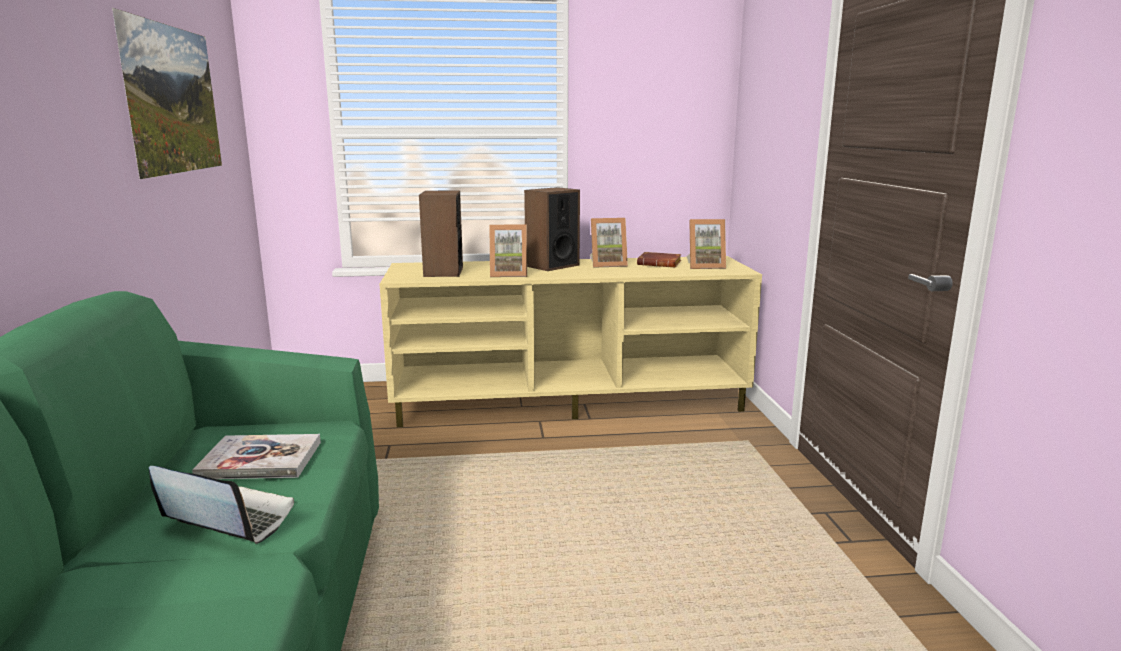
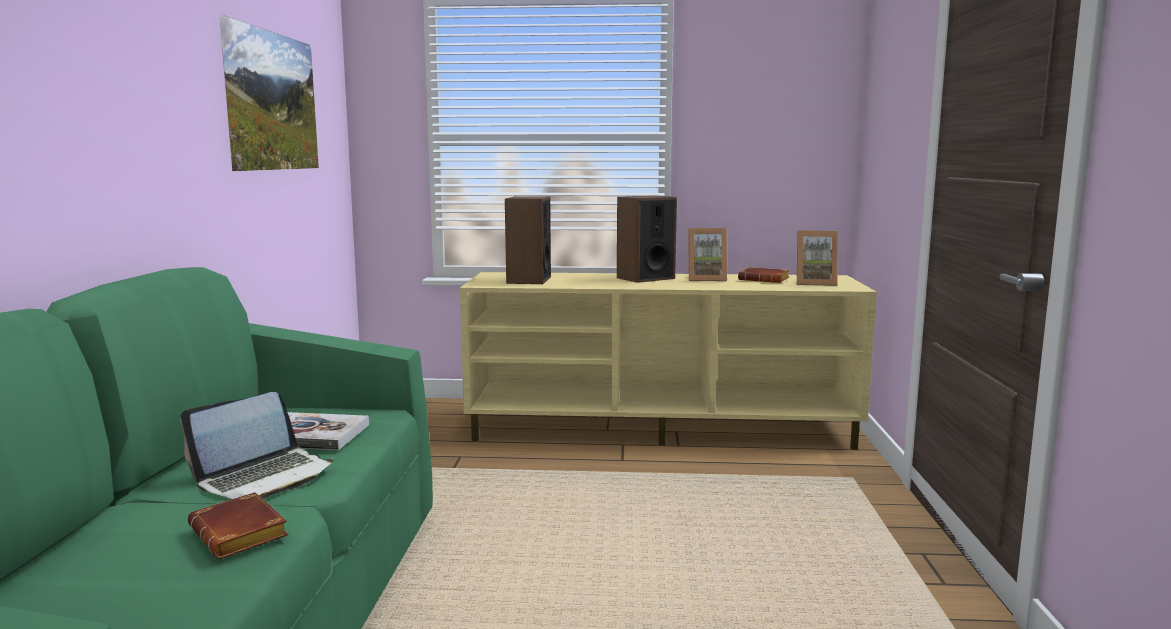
camera: 10 degrees right, 5 degrees down
(225, 600) = (242, 534): none -> brown book
(229, 520) = (265, 477): laptop -> laptop turned 105 degrees clockwise
(508, 274) = (595, 284): picture frame -> none

